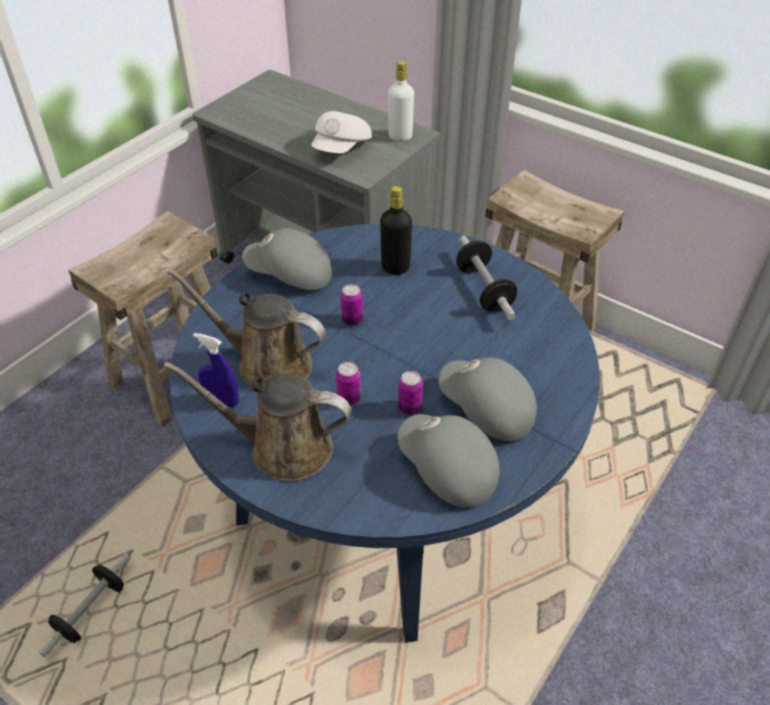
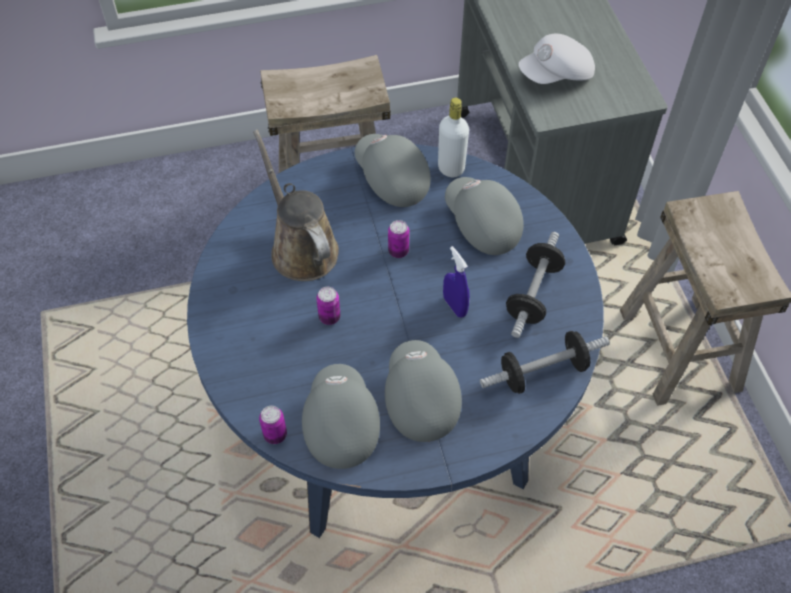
camera: 40 degrees right, 10 degrees up
(91, 611) = (134, 347): dumbbell -> dumbbell (542, 372)
(222, 401) = (243, 257): blue spray bottle -> blue spray bottle (454, 306)
(282, 447) = (248, 323): brown watering can -> none
(395, 267) = (481, 225): black bottle -> grey cap
(400, 137) = (623, 91): white bottle -> white bottle (451, 168)
(410, 408) = (365, 356): can -> can (275, 435)

